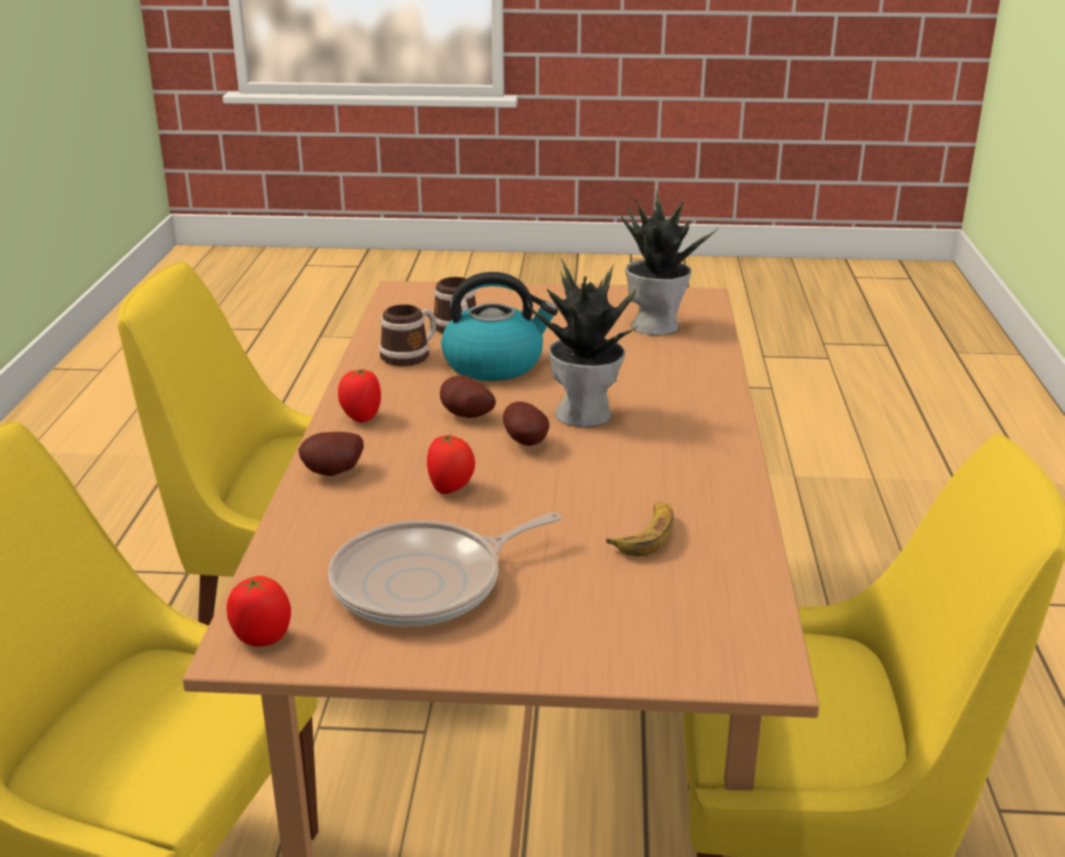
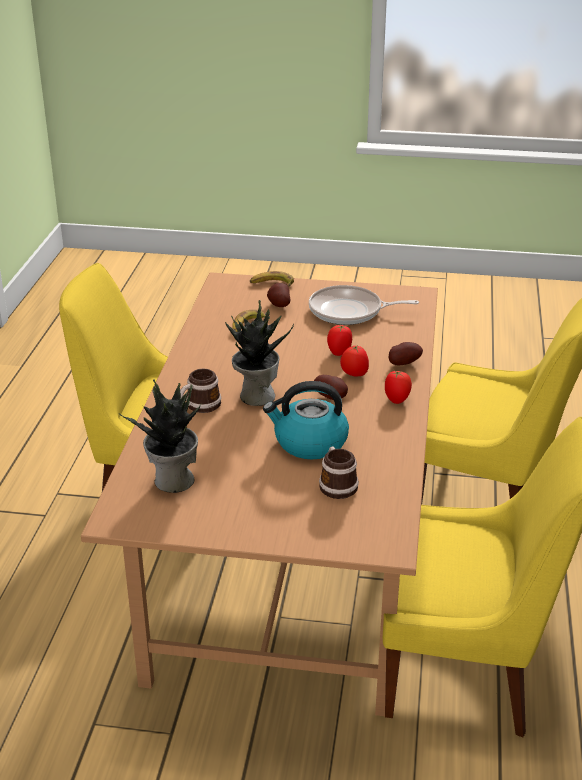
camera: 175 degrees left, 5 degrees up
(261, 638) = (413, 296): tomato -> tomato (354, 374)
(410, 354) = (372, 456): mug -> mug (199, 406)
(426, 583) = (349, 312): frying pan -> frying pan turned 150 degrees counterclockwise
(527, 442) = (295, 377): potato -> potato (278, 305)
(628, 663) = (271, 284): none -> banana

